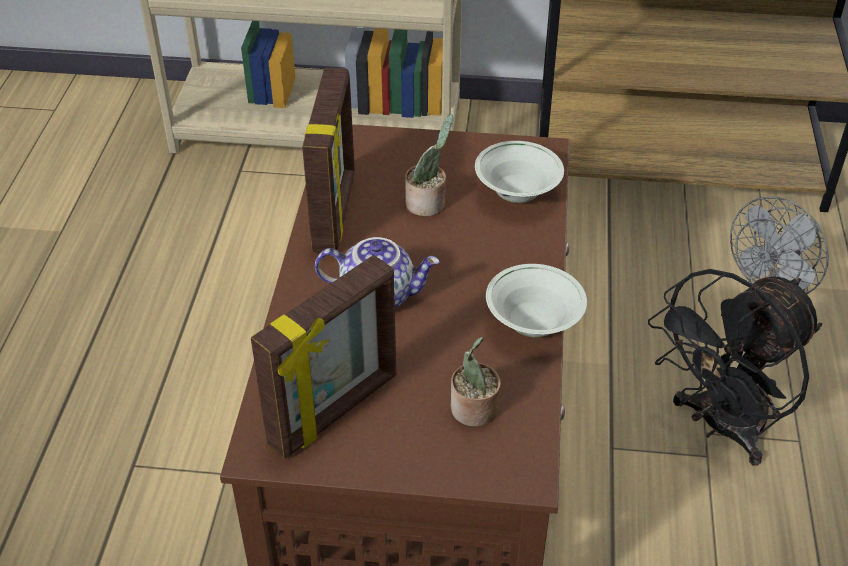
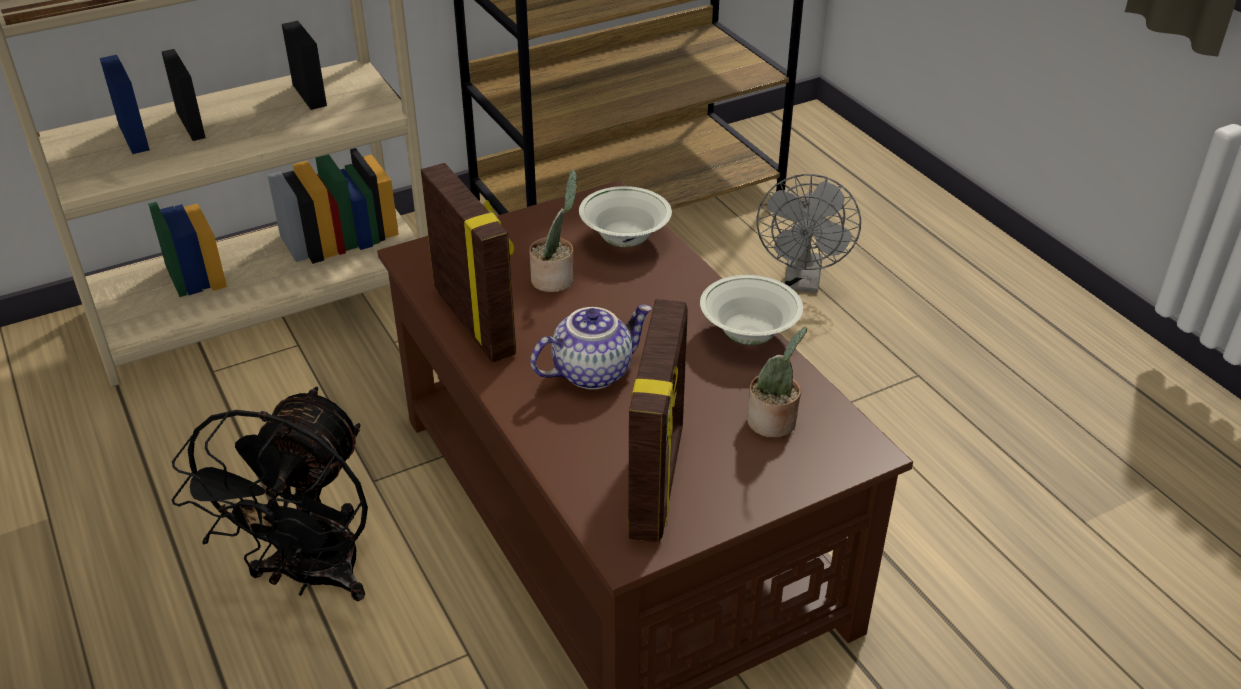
camera: 35 degrees left, 5 degrees down
(720, 427) = (854, 393): black fan -> black fan (311, 578)

